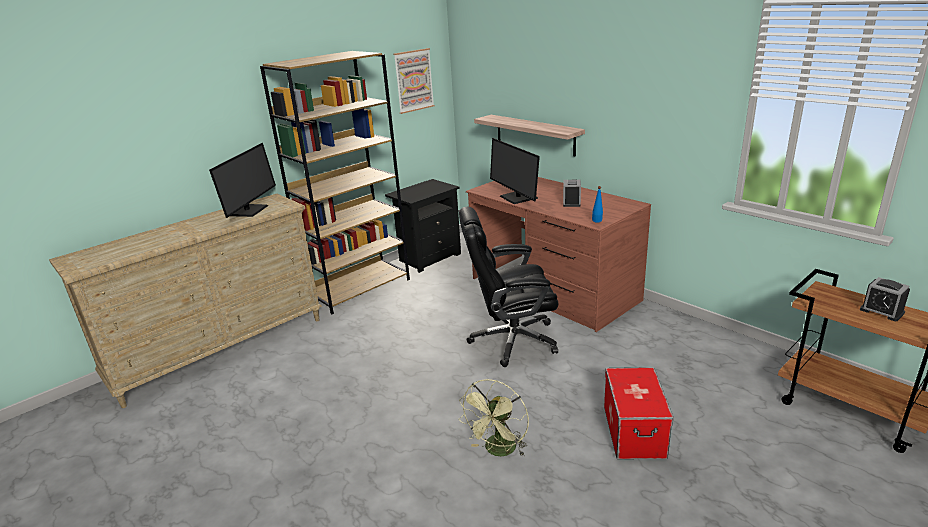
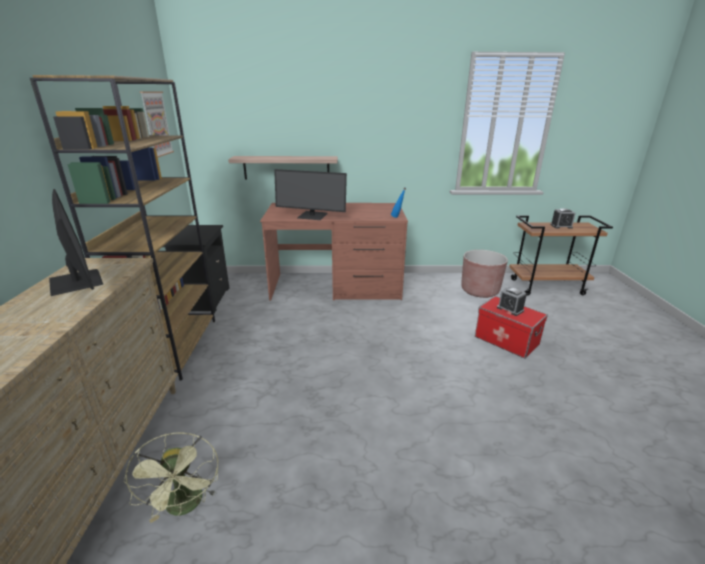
camera: 50 degrees left, 0 degrees up
(498, 451) = (475, 394): green fan -> green fan (186, 506)
(511, 340) = (365, 327): black office chair -> none
(571, 202) = (354, 211): alarm clock -> alarm clock (510, 309)
(719, 366) = (479, 291): none -> brown planter

